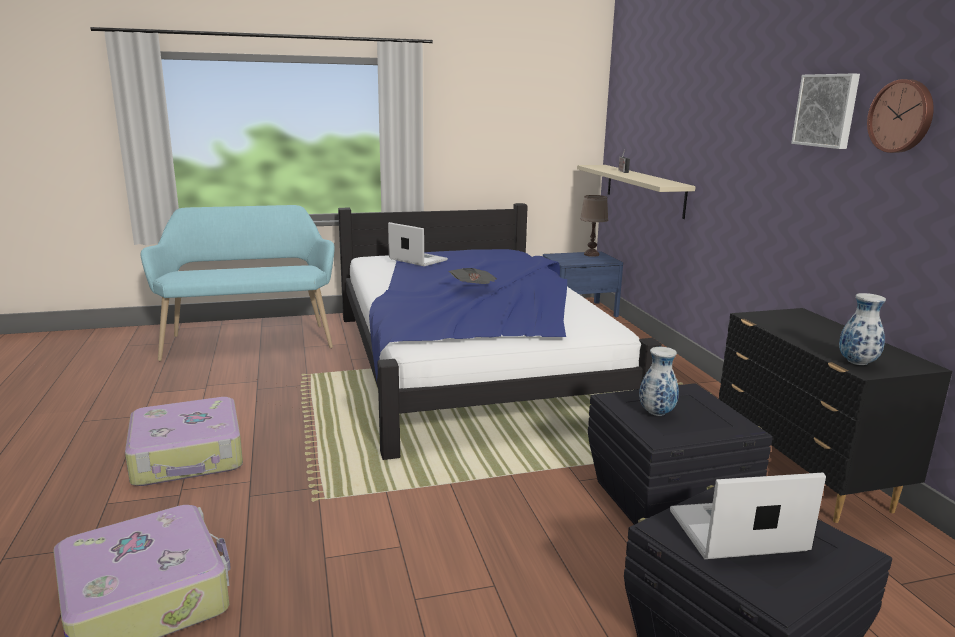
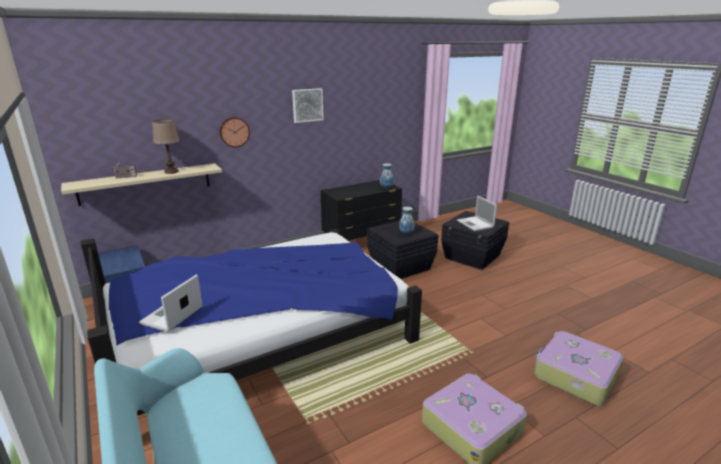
camera: 105 degrees left, 5 degrees up
(473, 289) = (277, 274): newspaper -> none
(591, 254) = (104, 257): brown table lamp -> brown table lamp (171, 172)
(902, 116) = (343, 103): wall clock -> wall clock (234, 132)

